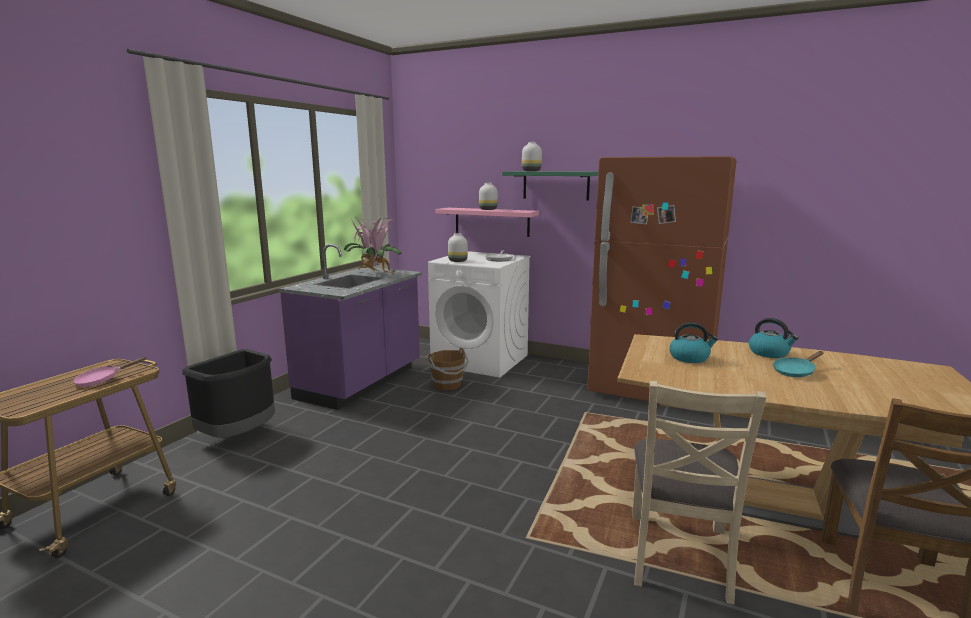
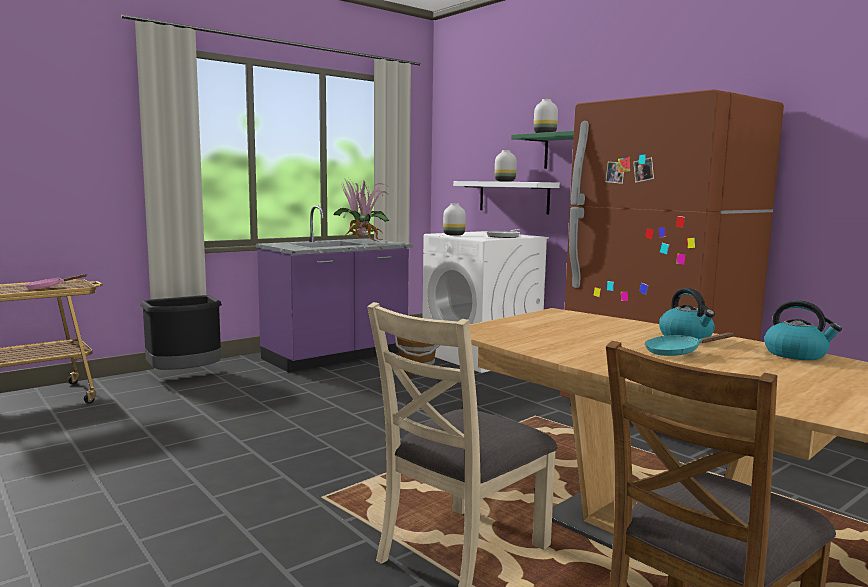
camera: 25 degrees right, 5 degrees down
(491, 222) = (513, 197): pink shelf -> white shelf
(690, 358) = (567, 328): kettle -> kettle (796, 354)

